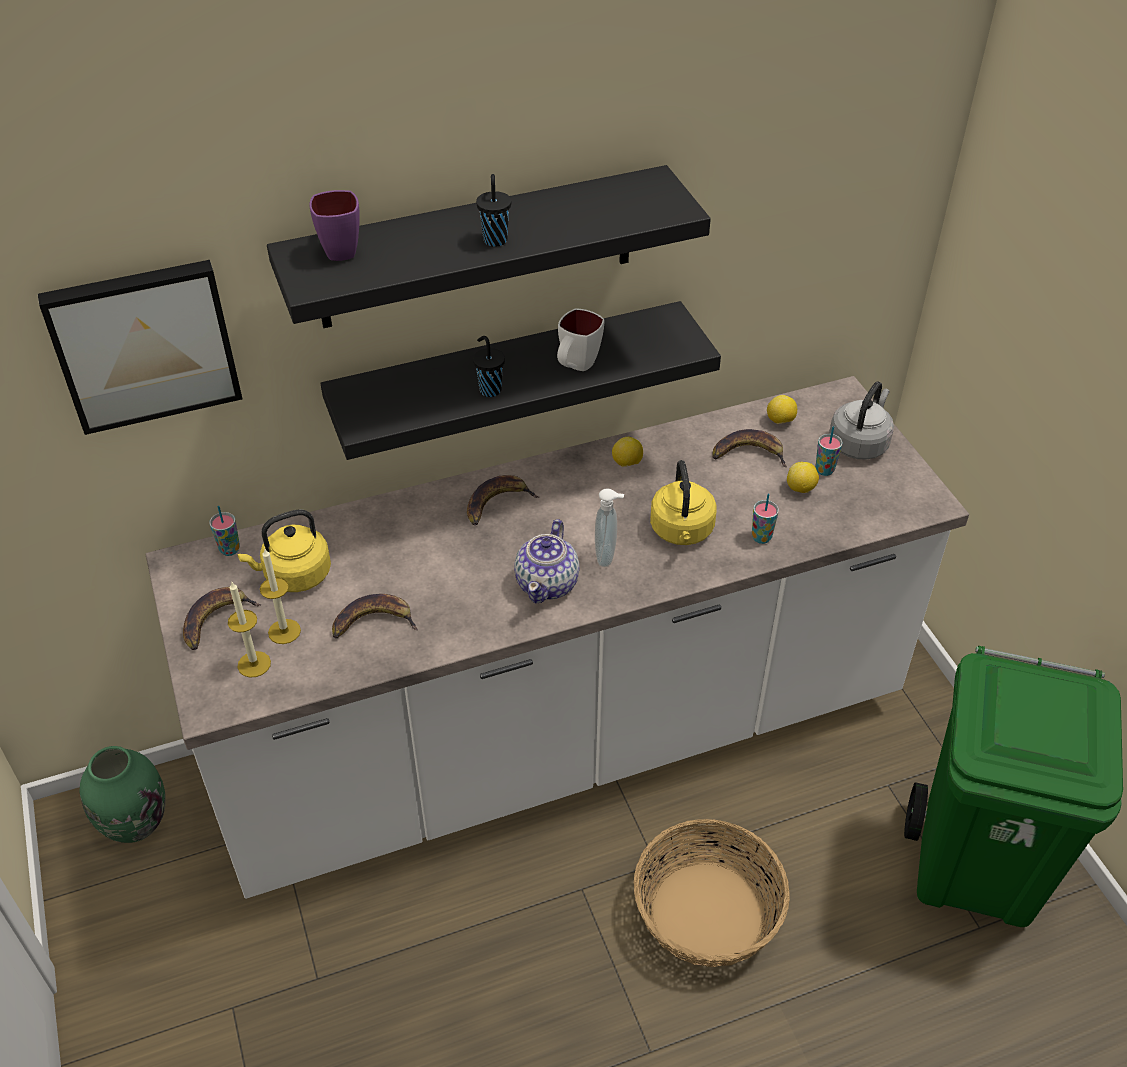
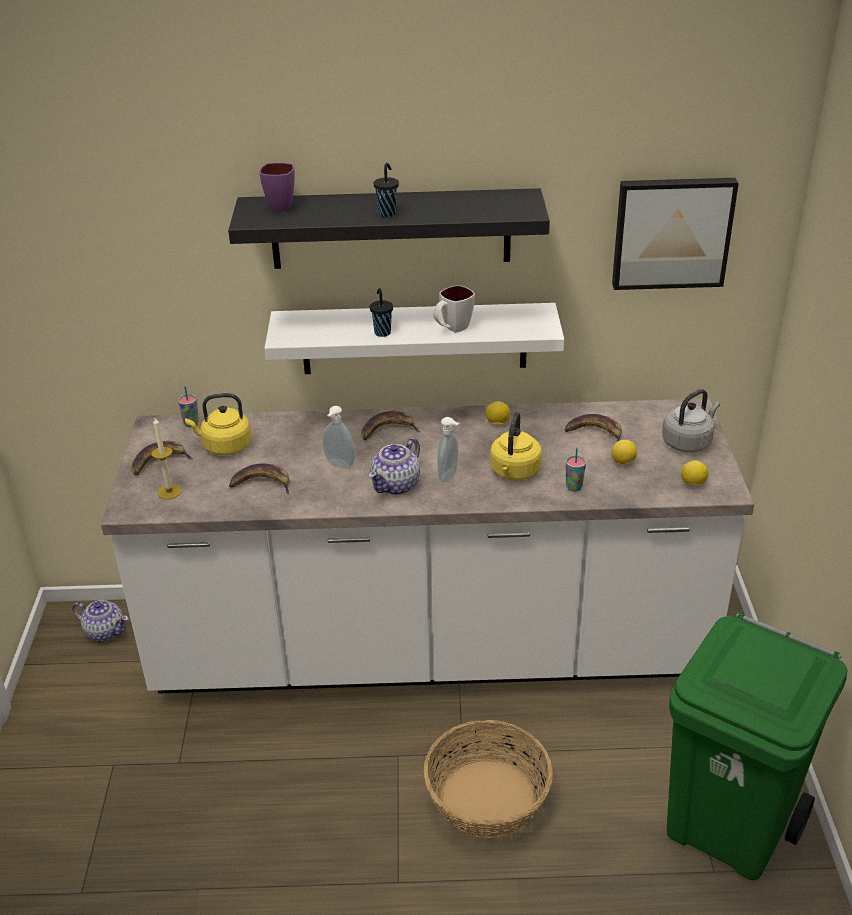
camera: 20 degrees right, 10 degrees down
(135, 823) = (105, 631): green vase -> teapot
(144, 343) = (150, 255): picture -> picture (671, 232)
(284, 631) = (199, 477): candle -> none
(460, 570) = (338, 465): none -> soap dispenser
(508, 378) = (414, 338): black shelf -> white shelf
(780, 421) = (632, 417): lemon -> lemon (693, 484)
(824, 470) = (649, 454): cup -> none

